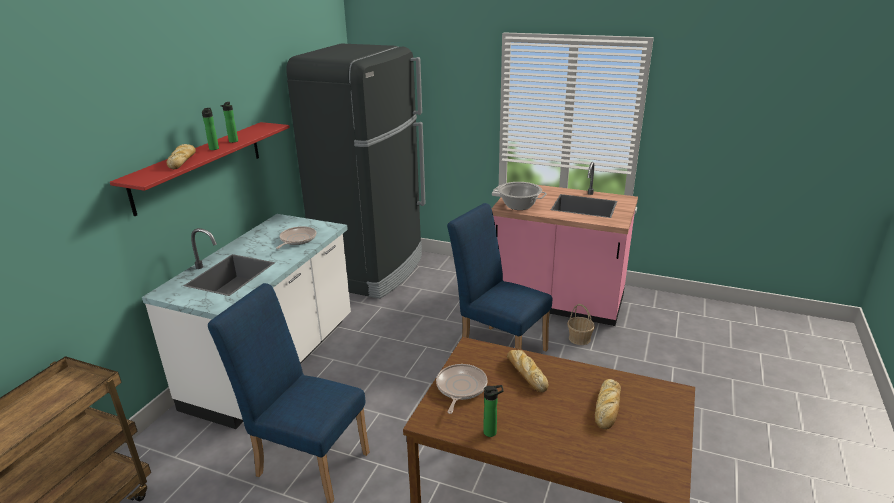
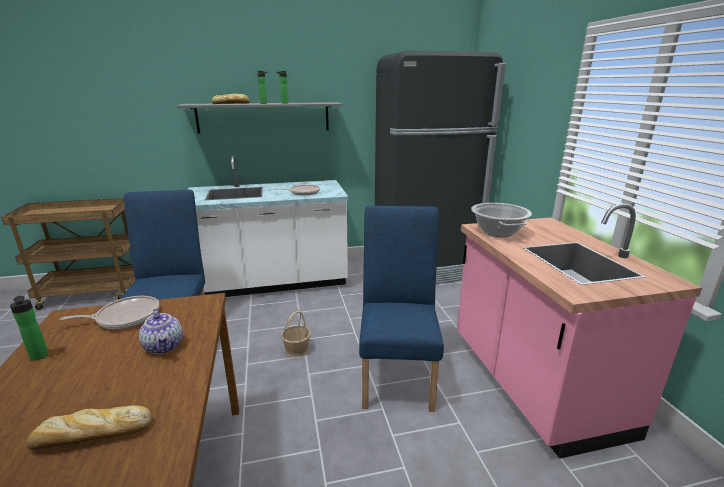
camera: 55 degrees right, 5 degrees down
(199, 165) = (264, 117): red shelf -> grey shelf
(525, 373) = (164, 346): bread -> teapot
(579, 338) = (487, 431): basket -> basket (297, 349)

